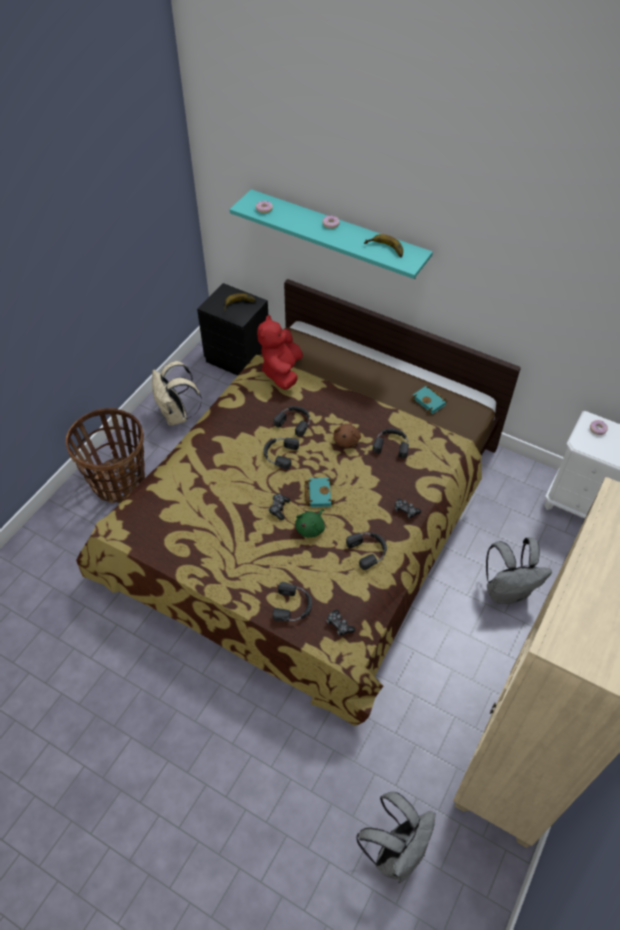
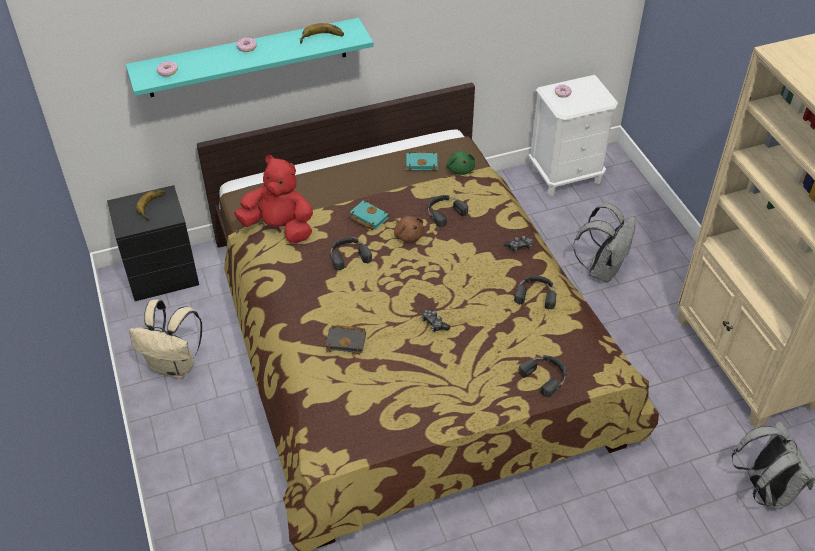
camera: 50 degrees left, 5 degrees down
(119, 481) = (202, 463): basket -> none
(218, 472) = (347, 341): none -> black book
(279, 454) = (374, 286): black headphones -> none
(282, 372) = (279, 228): red plush toy -> red plush toy turned 150 degrees clockwise
(311, 528) = (477, 315): green plush toy -> green plush toy (460, 169)
(318, 493) = (445, 288): turquoise book -> turquoise book (367, 218)
(339, 625) = (591, 358): game controller -> none

